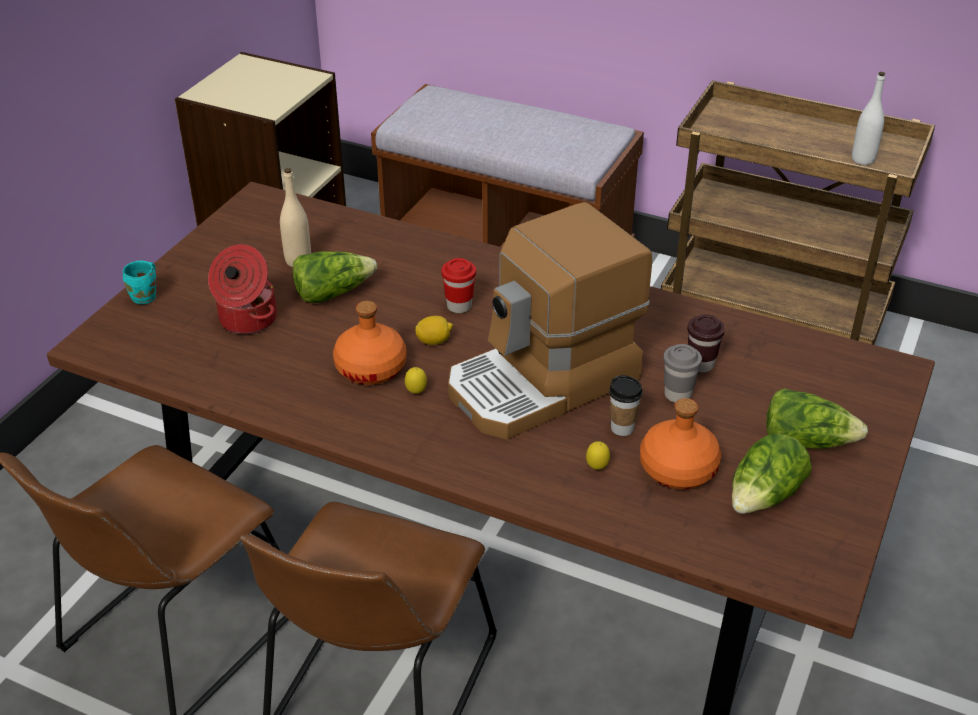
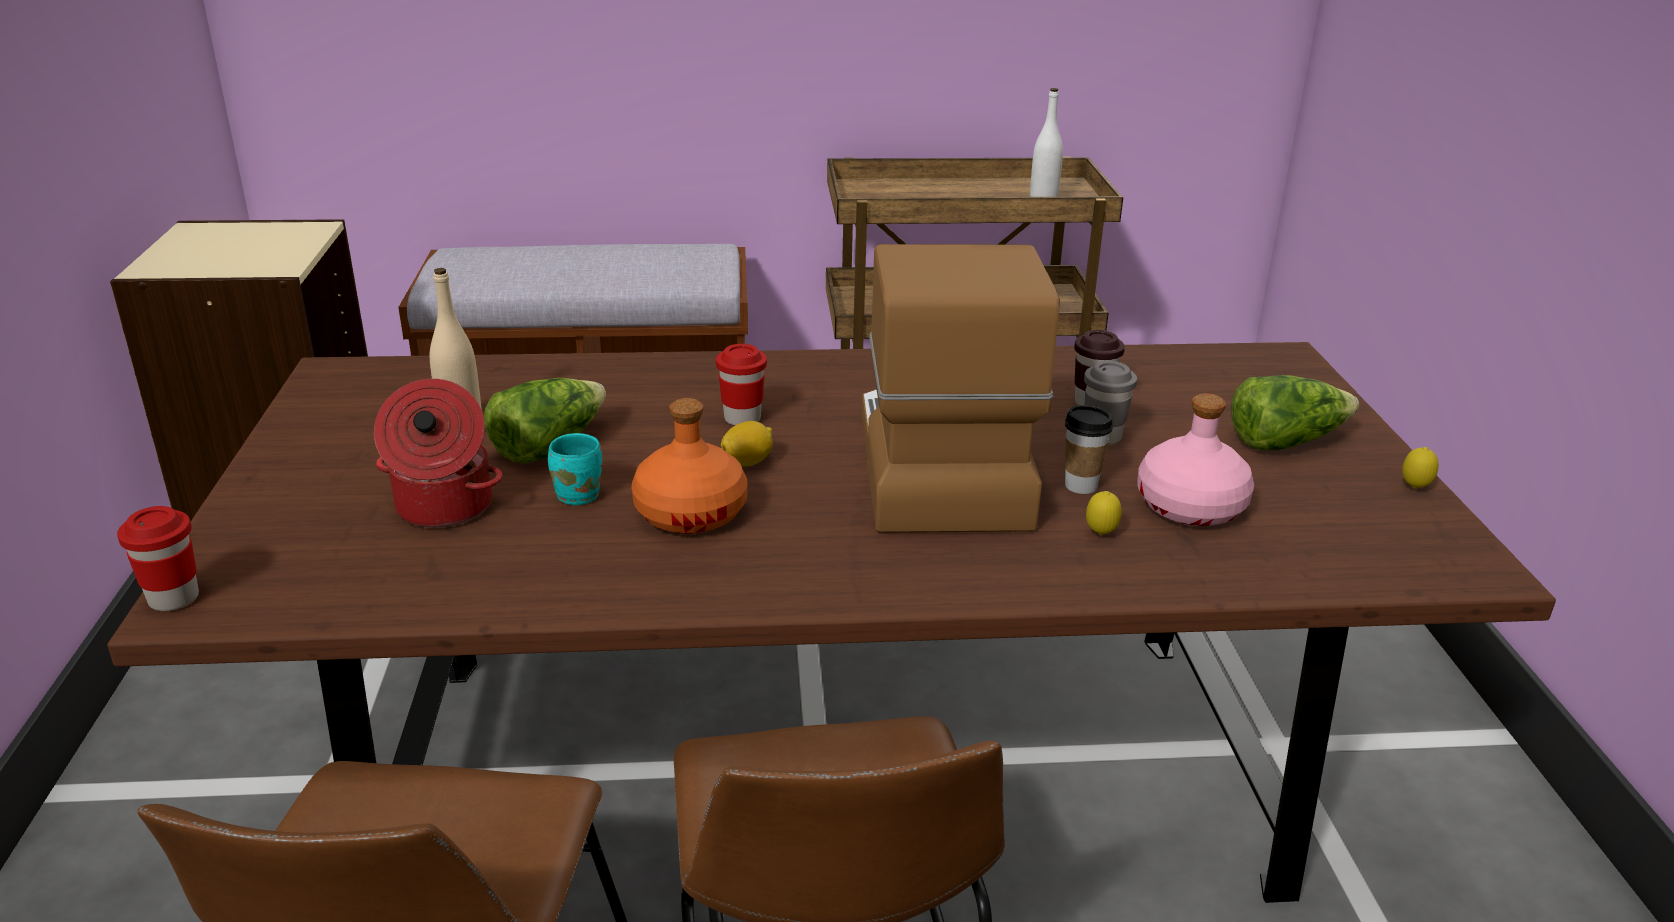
camera: 30 degrees left, 10 degrees down
(87, 336) = (174, 599): none -> red cup
(146, 297) = (243, 522): turquoise mug -> turquoise mug (581, 494)
(416, 392) = (783, 523): lemon -> lemon (1414, 488)
(544, 383) = (937, 468): coffee machine -> coffee machine turned 150 degrees clockwise
(677, 469) = (1189, 507): orange bottle -> pink bottle
(764, 496) = (1311, 504): lettuce -> none

